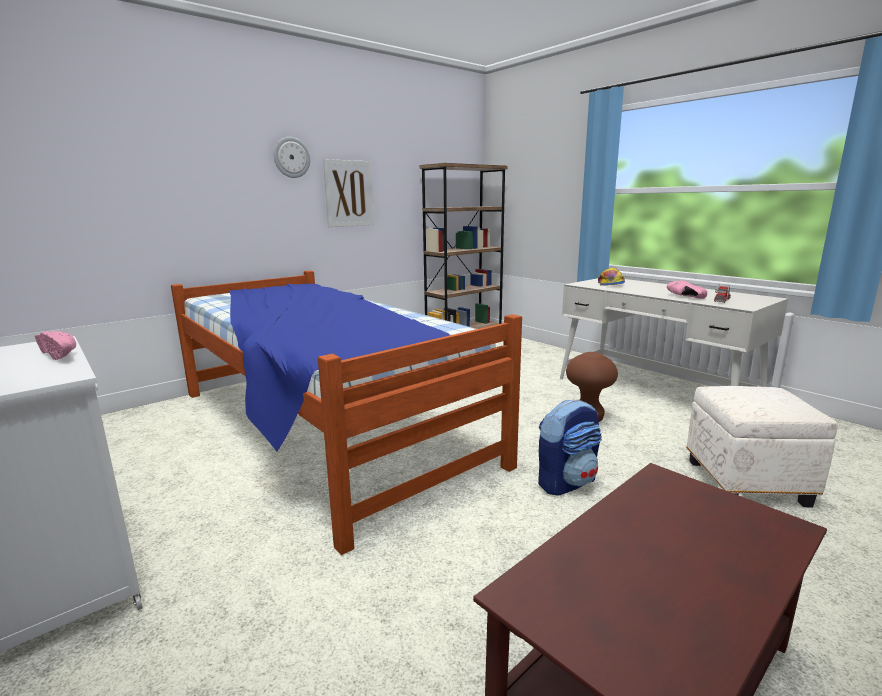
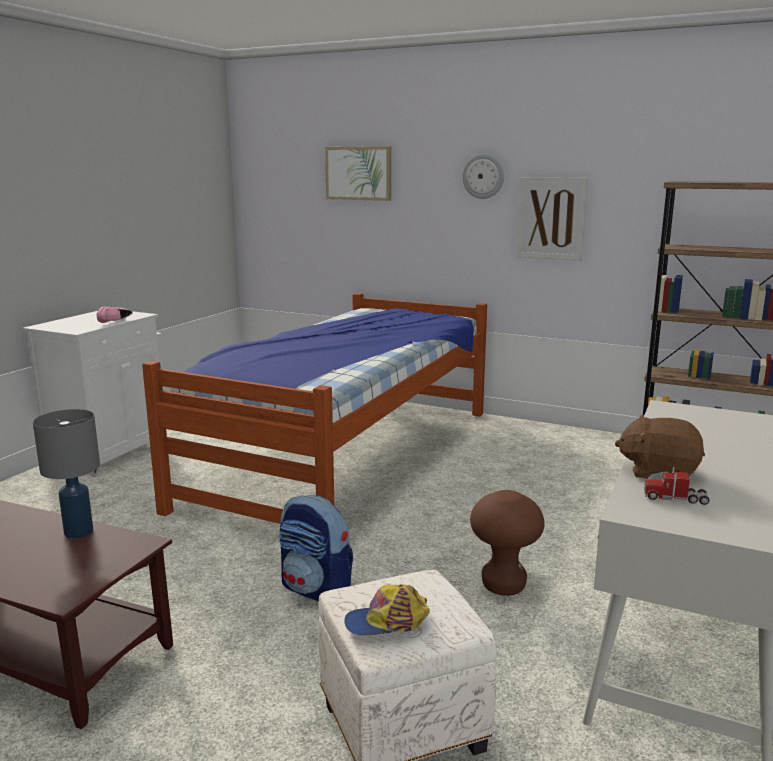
camera: 65 degrees right, 0 degrees up
(151, 149) = (358, 173): none -> picture
(611, 284) = (706, 423): cap -> cap (387, 622)
(626, 514) = (78, 532): none -> grey table lamp
(684, 297) = (658, 471): pink shoe -> brown plush toy

